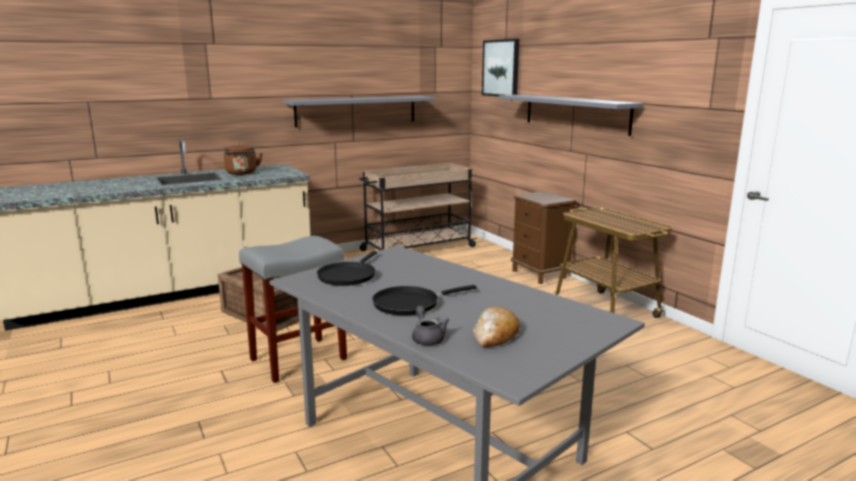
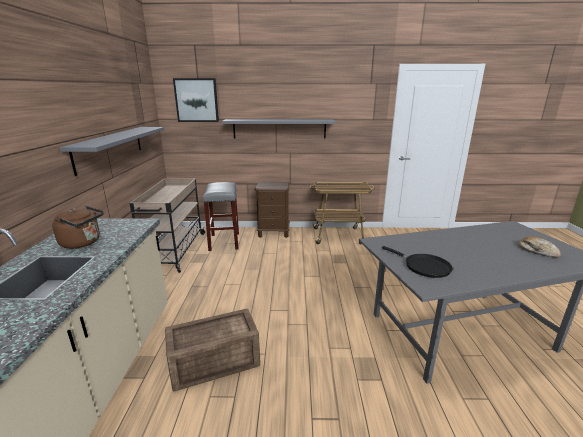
camera: 60 degrees left, 5 degrees up
(299, 358) = (321, 361): grey stool -> grey stool (224, 241)
(410, 304) = (486, 260): black frying pan -> none
(427, 337) = (544, 267): grey teapot -> none

